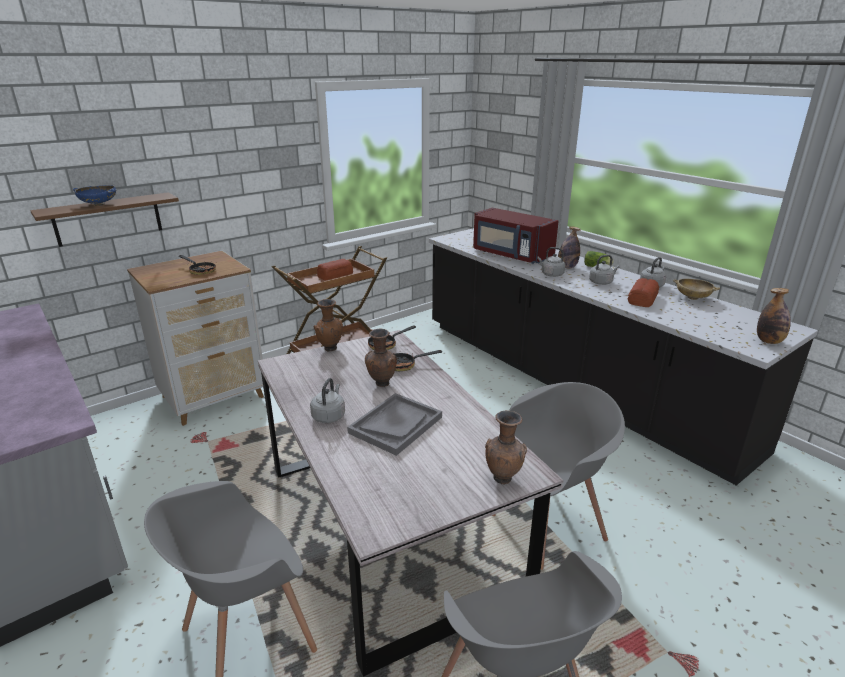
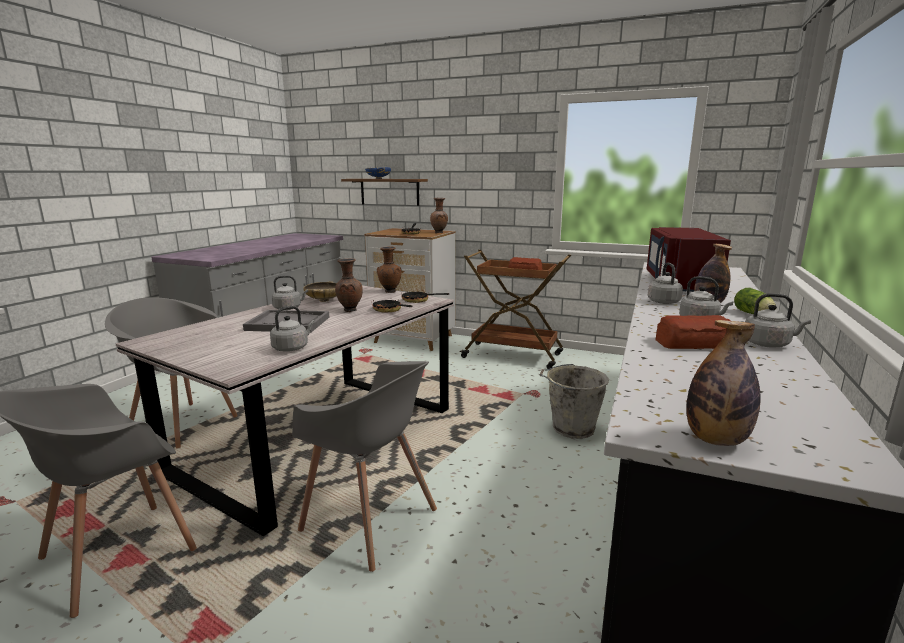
camera: 60 degrees right, 10 degrees down
(484, 434) = (292, 348): none -> grey kettle
(487, 390) = (571, 428): none -> grey bucket
(503, 478) = (222, 363): brown vase -> brown vase (439, 233)
(692, 298) = (787, 371): beige bowl -> beige bowl (324, 300)

